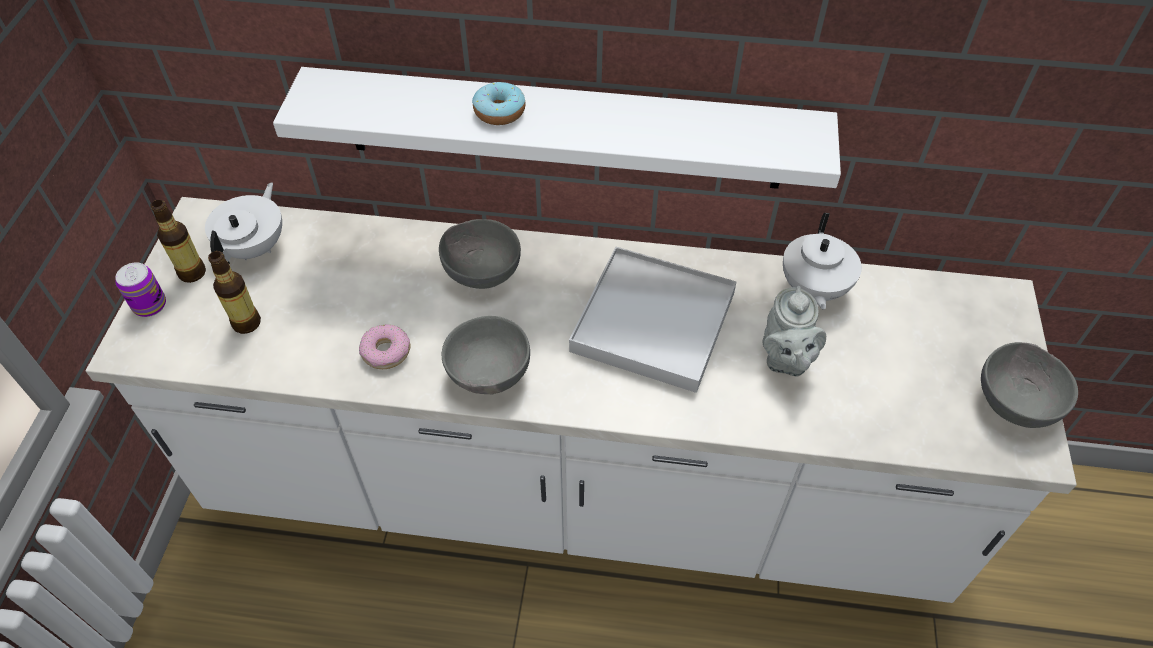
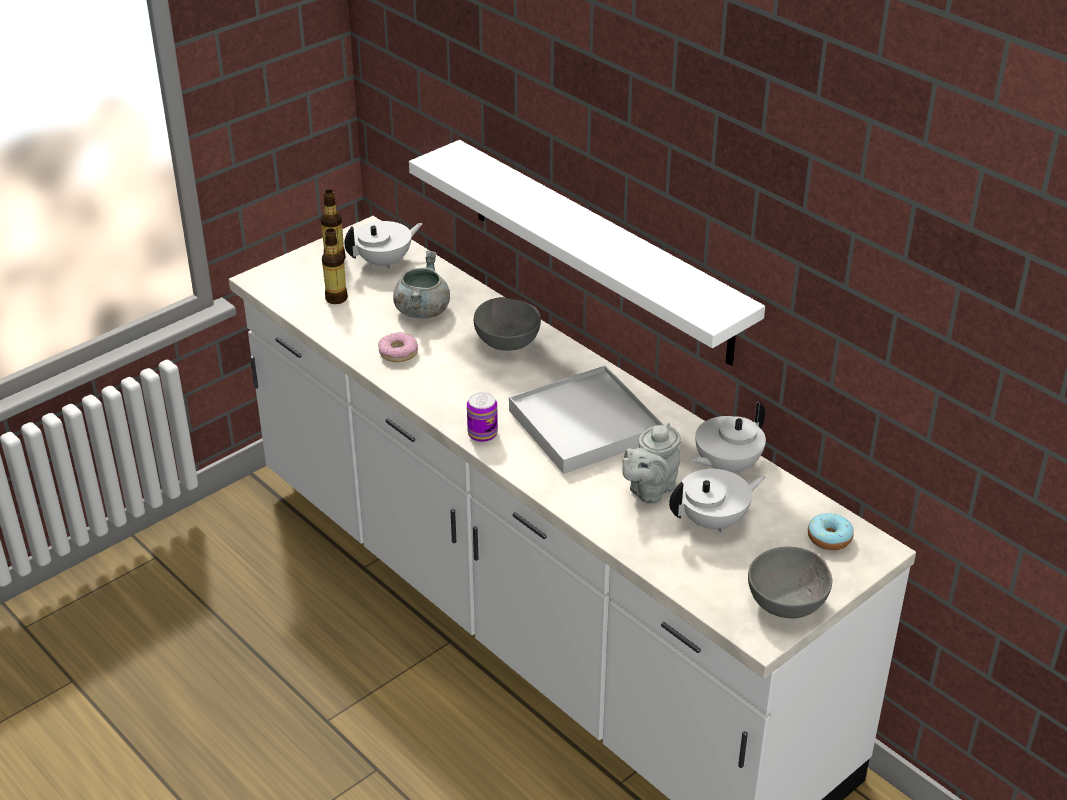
camera: 40 degrees right, 15 degrees down
(150, 305) = (294, 263): can -> can (482, 434)
(357, 284) = (422, 310): none -> grey cooking pot
(487, 375) = (443, 395): grey bowl -> none
(499, 112) = (543, 210): donut -> donut (829, 538)
(869, 356) = (714, 521): none -> white teapot

